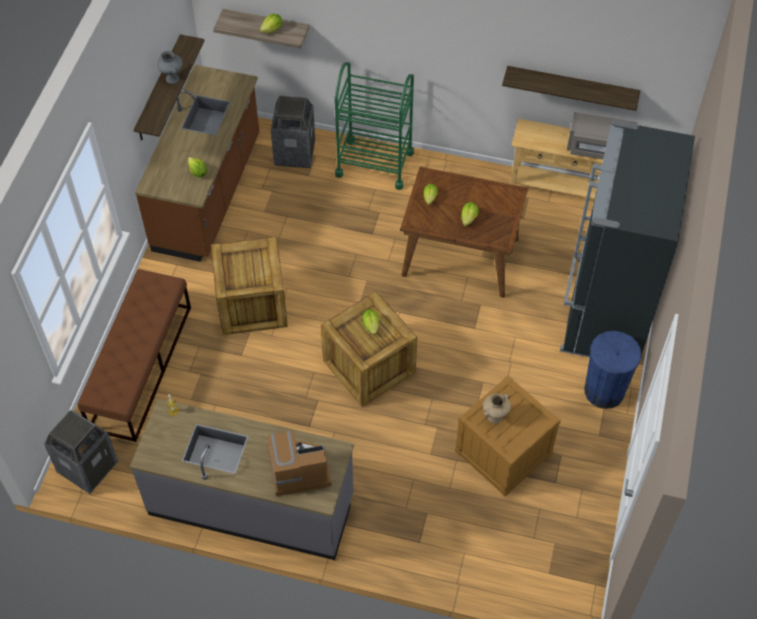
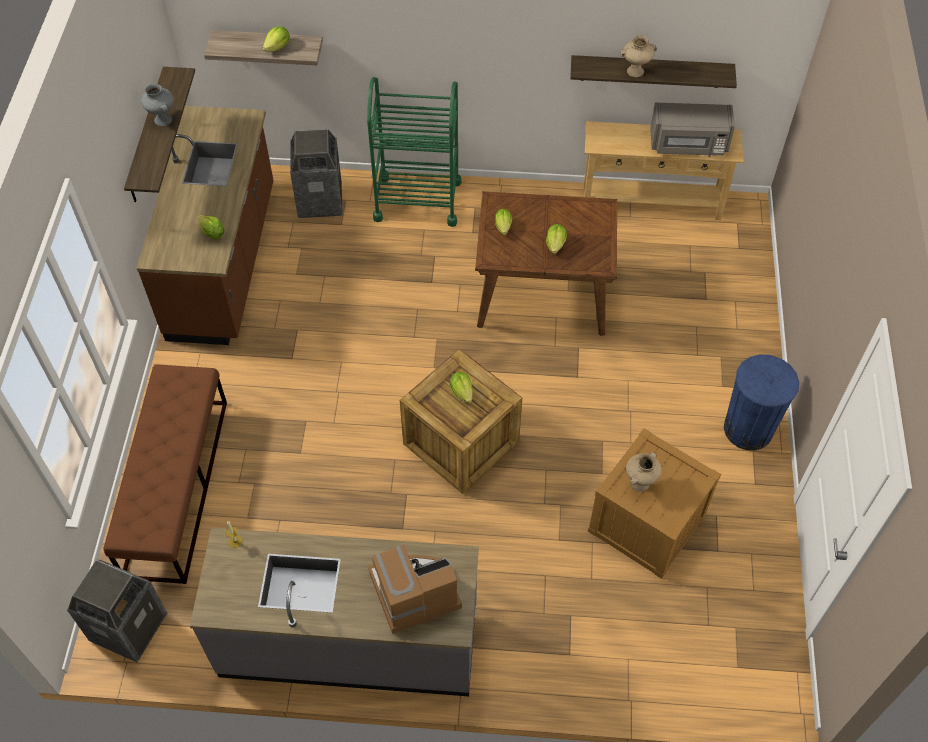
camera: 10 degrees left, 0 degrees up
(251, 303) = (300, 387): crate -> none
(556, 86) = (635, 71): none -> beige vase
(605, 312) = (725, 335): black fridge -> none

